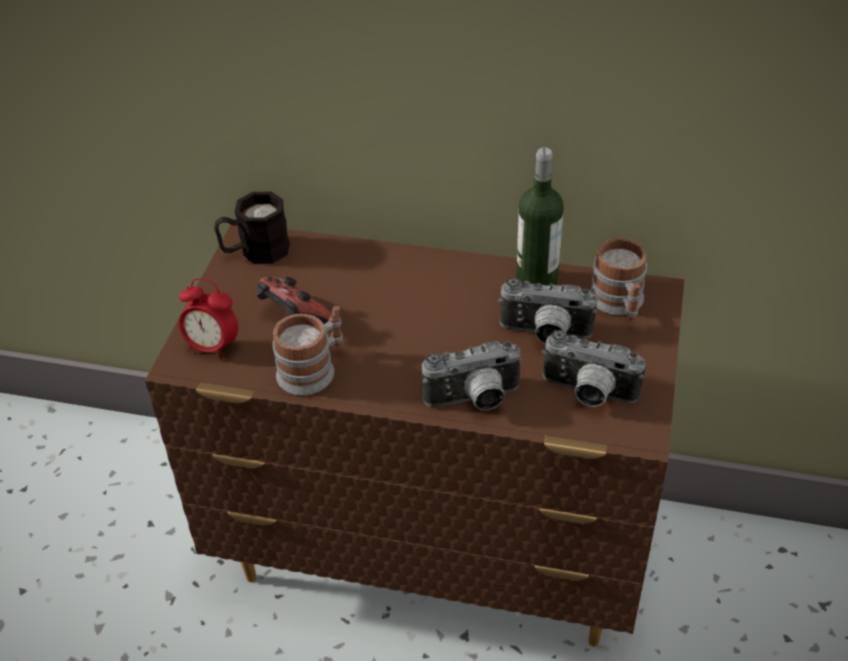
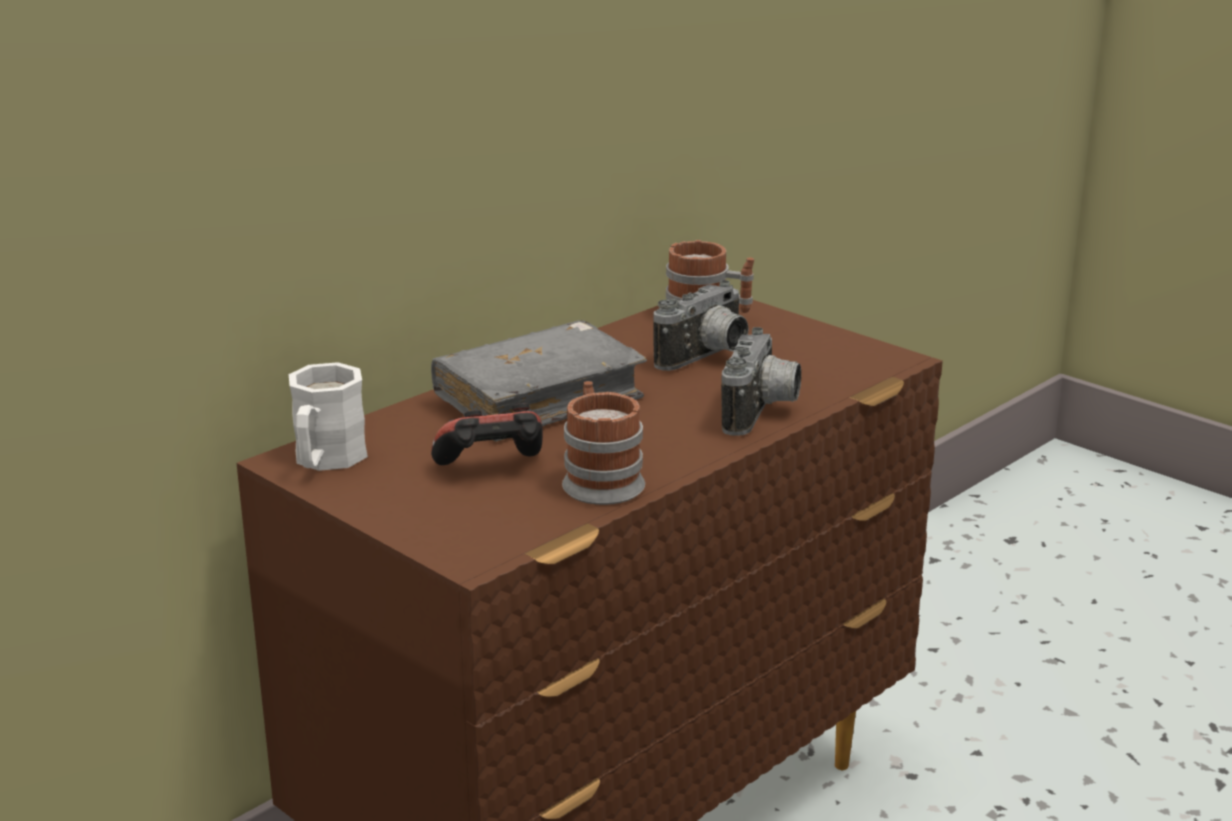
camera: 60 degrees left, 20 degrees down
(212, 347) = (472, 529): alarm clock -> none
(255, 251) = (325, 461): black mug -> white mug
(404, 291) = (538, 401): none -> grey book
(536, 282) = (622, 340): bottle -> none
(587, 394) = (816, 364): camera -> none

